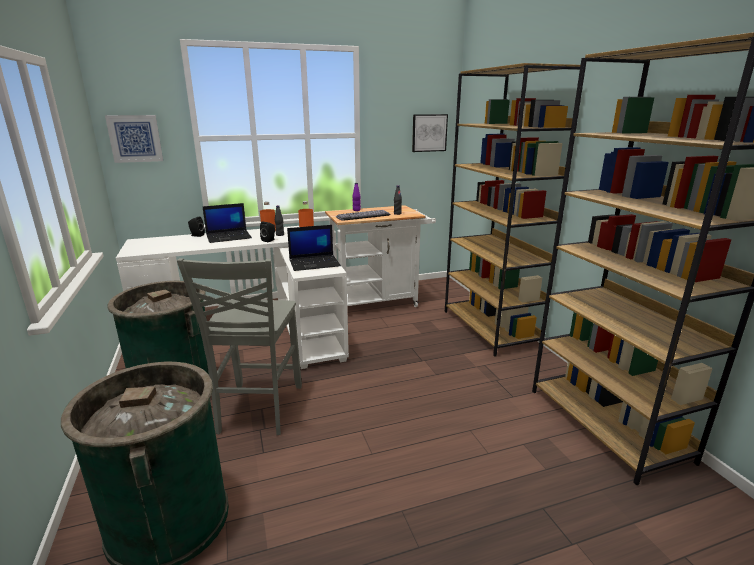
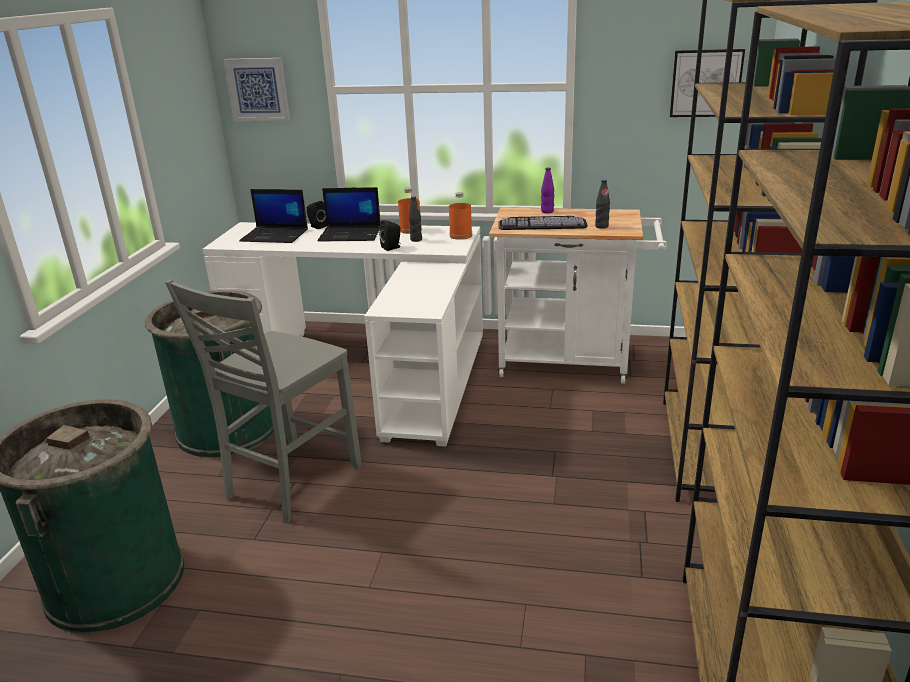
camera: 30 degrees right, 5 degrees up
(315, 263) = (417, 295): laptop -> laptop (275, 235)

